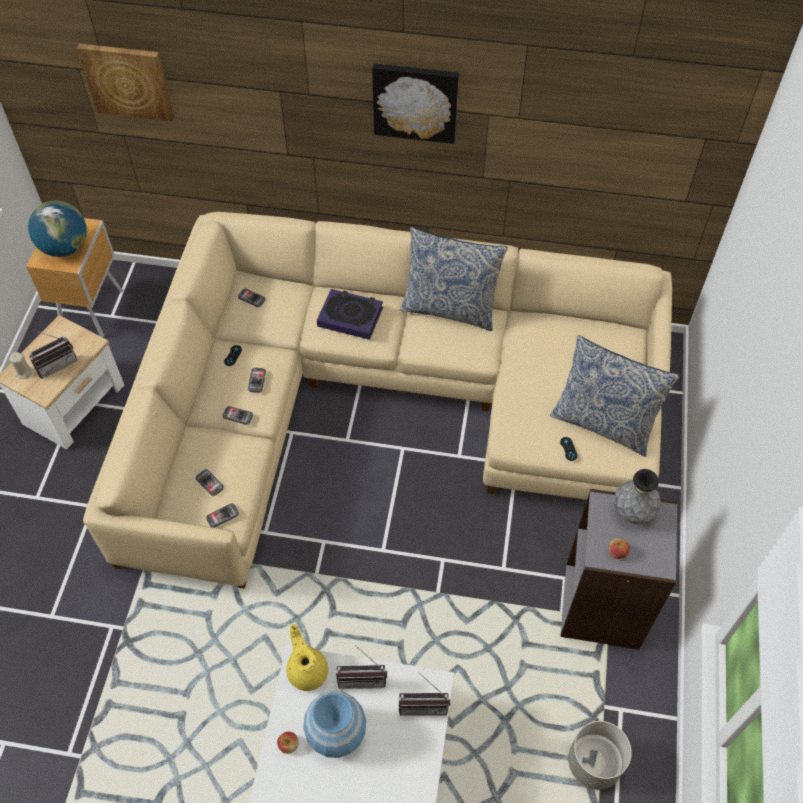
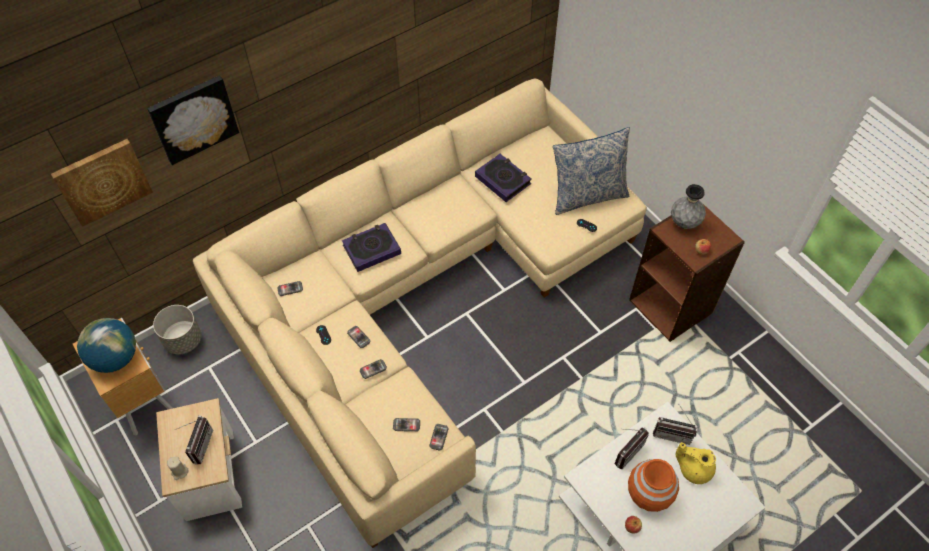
camera: 45 degrees left, 0 degrees up
(307, 669) = (592, 476): yellow teapot -> yellow teapot (693, 469)
(336, 733) = (648, 494): blue vase -> orange vase
(415, 101) = (342, 57): picture -> picture (193, 118)
(423, 704) = (672, 433): radio -> radio turned 60 degrees clockwise
(450, 308) = (426, 196): pillow -> none
(535, 345) = (503, 180): none -> book
(594, 763) = (757, 391): grey planter -> grey planter (183, 340)
(603, 606) = (671, 306): grey bookcase -> brown bookcase

